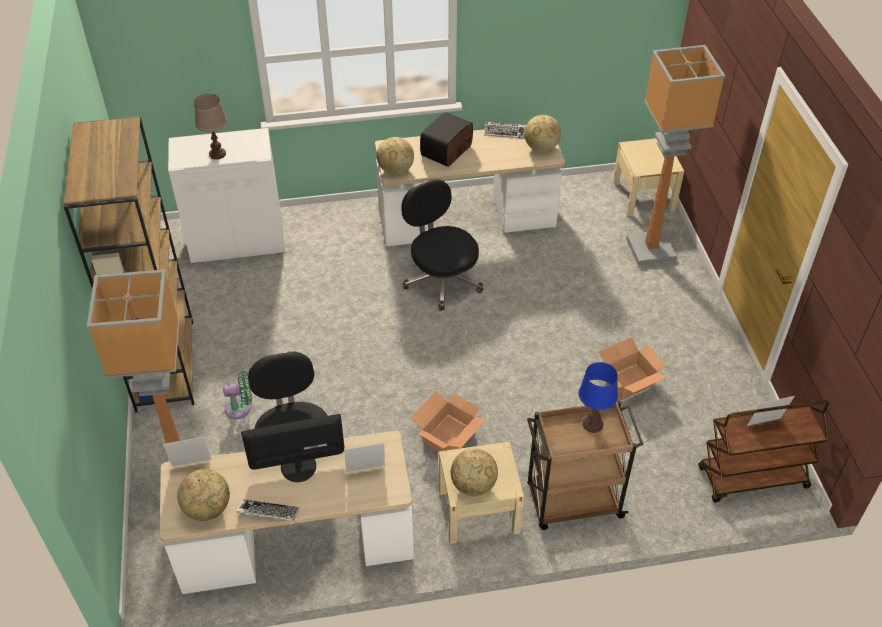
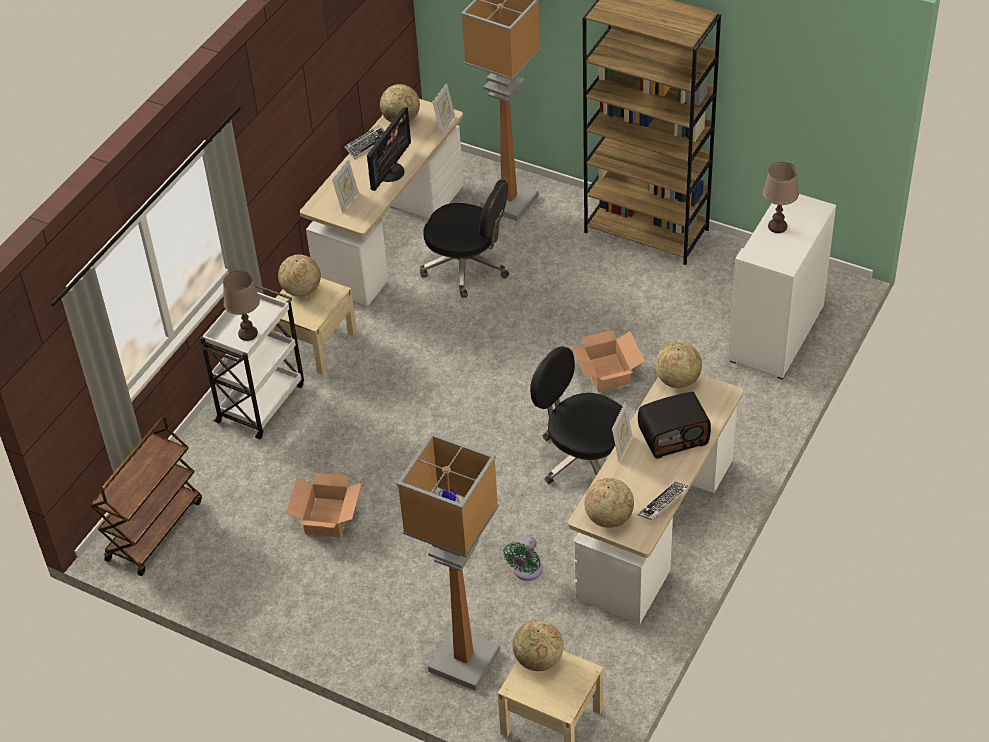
camera: 130 degrees right, 0 degrees up
(241, 408) = (553, 256): green fan -> green fan (526, 571)
(442, 279) = (583, 458): black office chair -> black office chair turned 150 degrees counterclockwise
(447, 151) = (673, 436): radio -> radio turned 90 degrees clockwise
(449, 435) = (398, 364): cardboard box -> cardboard box (606, 373)
(572, 502) = (261, 402): brown cart -> white cart
(593, 424) = (247, 334): blue table lamp -> brown table lamp
(645, 166) = (538, 660): none -> globe
(765, 424) = (147, 475): picture frame -> picture frame (622, 447)

